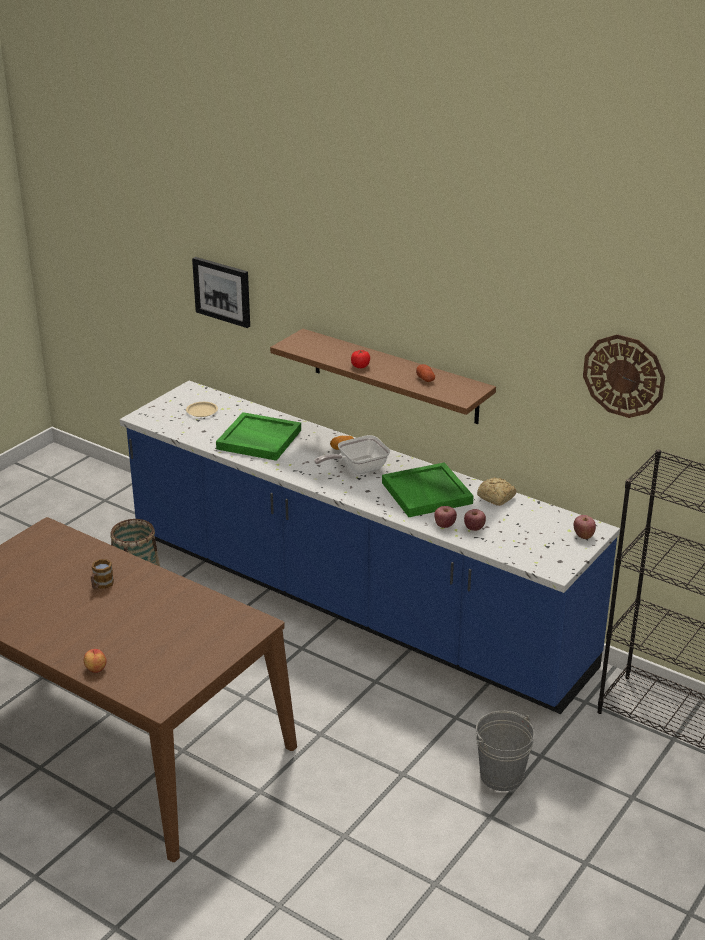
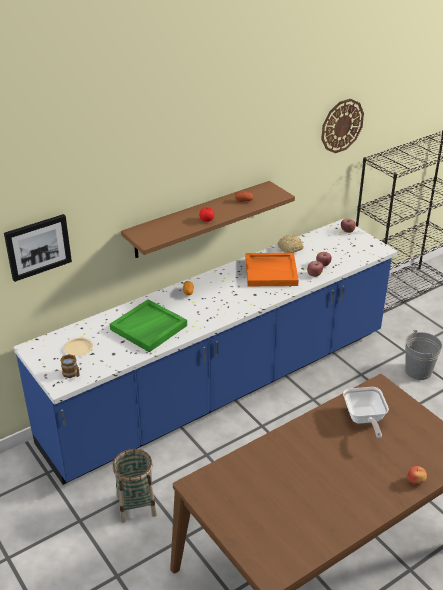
camera: 70 degrees left, 5 degrees up
(101, 585) = (300, 461): mug -> mug (72, 374)
(358, 468) = (222, 291): frying pan -> frying pan (364, 419)
(427, 493) = (271, 271): green tray -> orange tray

